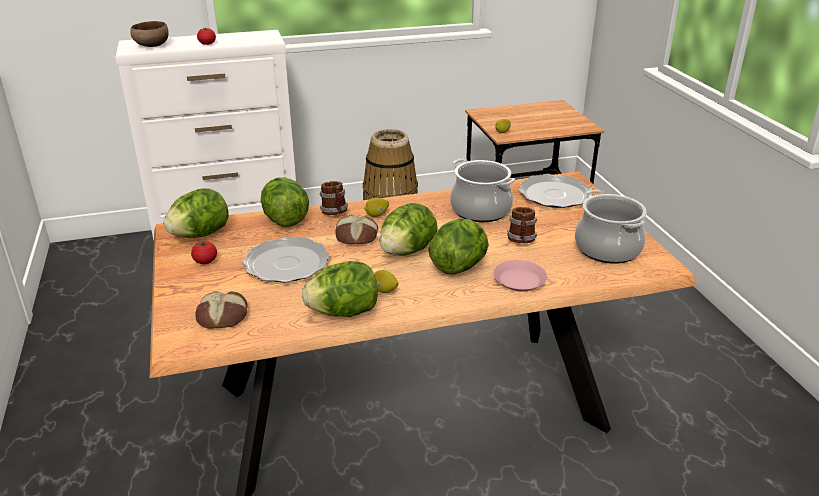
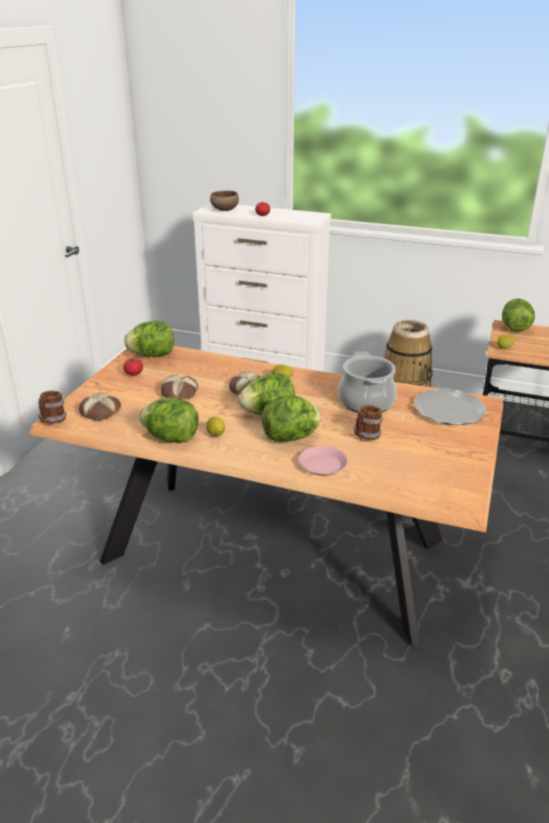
camera: 35 degrees right, 0 degrees up
(285, 220) = (215, 363): lettuce -> lettuce (514, 328)
(287, 263) = (179, 393): plate -> bread
(335, 213) = (255, 368): mug -> mug (53, 421)
(607, 249) = (431, 469): cooking pot -> none

